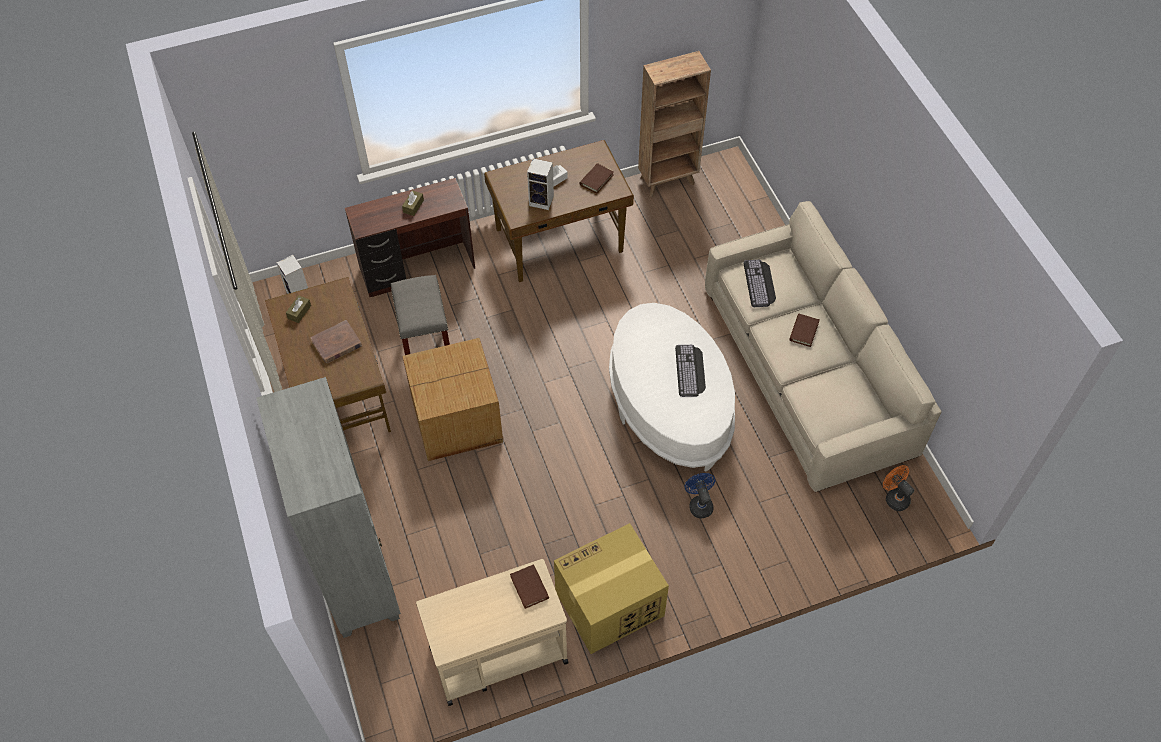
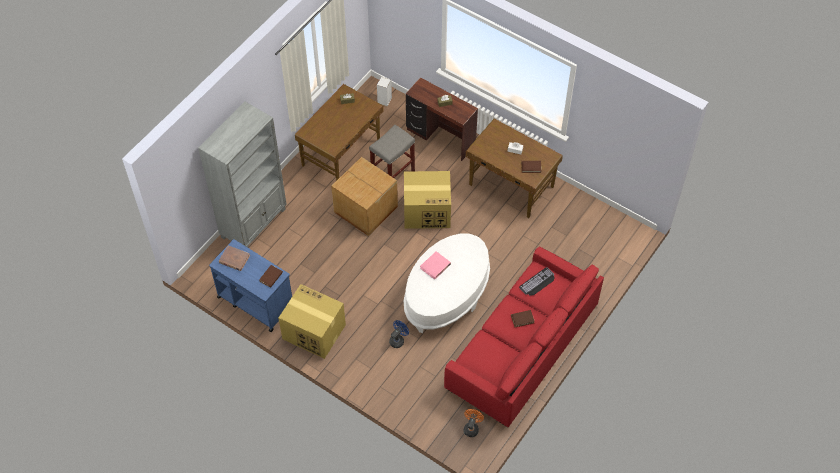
camera: 55 degrees right, 0 degrees up
(337, 344) = (341, 126): brown book -> brown book (234, 259)
(497, 654) = (255, 301): beige cart -> blue cart
(521, 350) = (427, 211): none -> cardboard box
(542, 201) = (496, 153): speaker -> none
(651, 377) = (435, 266): none -> pink book
(668, 180) = (597, 211): brown bookcase -> none
(691, 371) = (453, 281): keyboard -> none
(807, 370) = (522, 346): beige sofa -> red sofa

